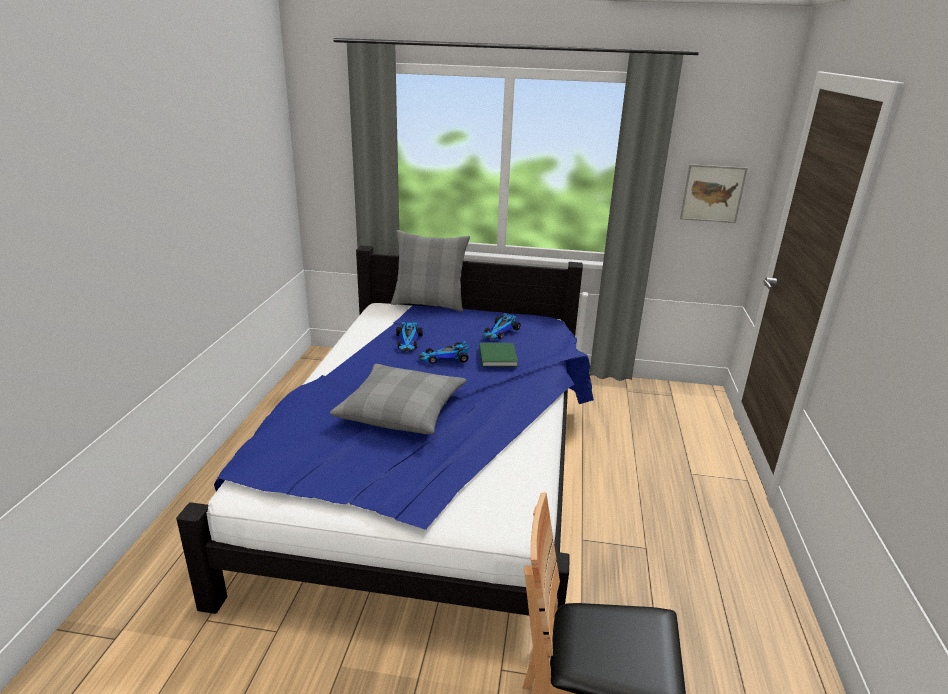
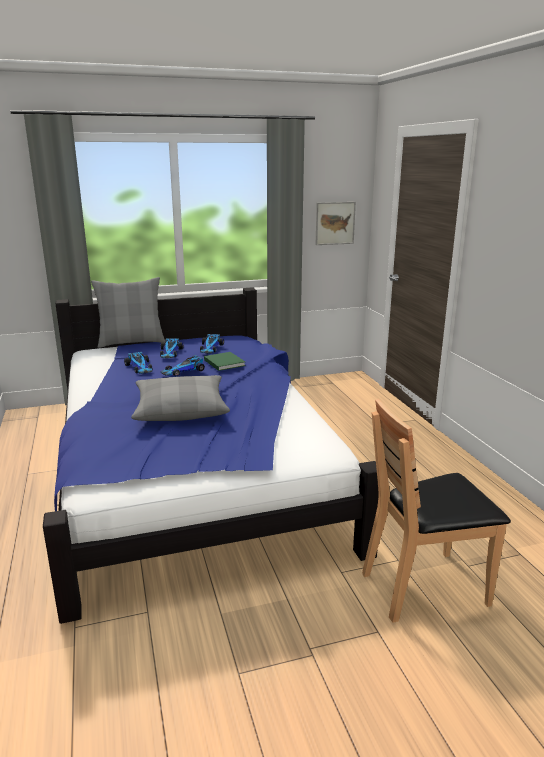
camera: 25 degrees left, 5 degrees down
(454, 328) = (170, 353): none -> toy car

